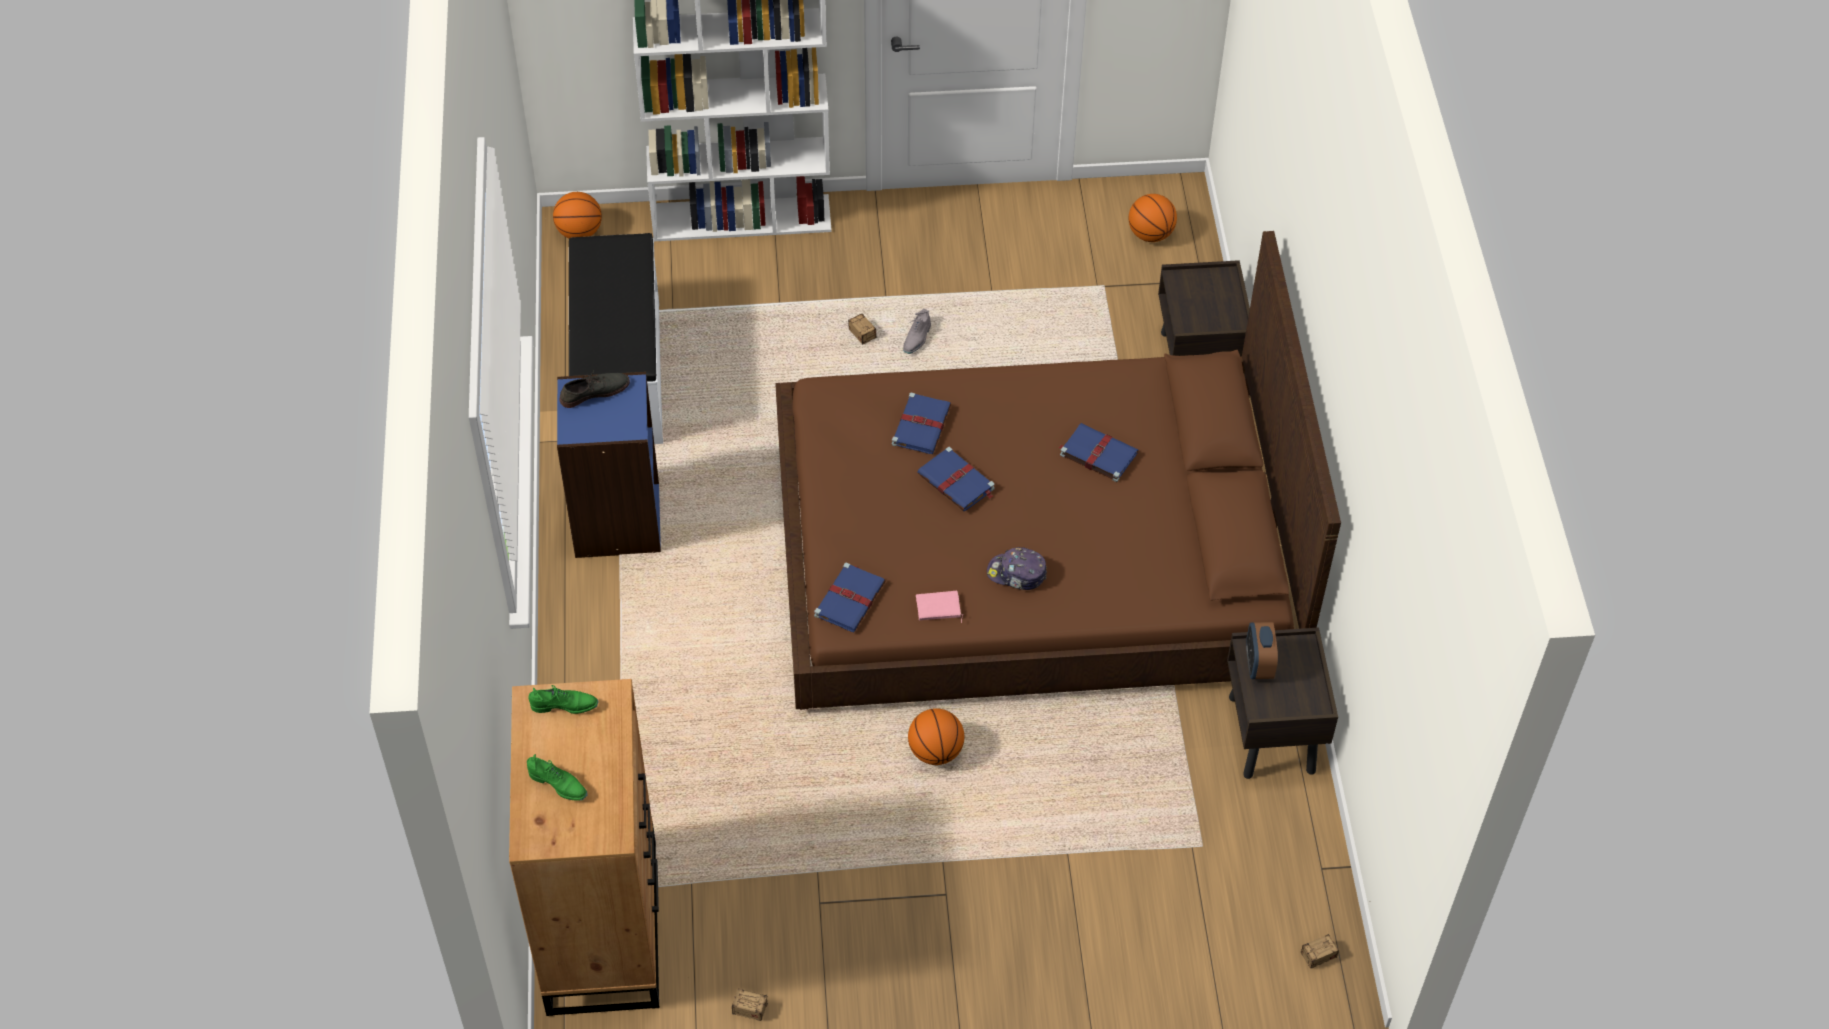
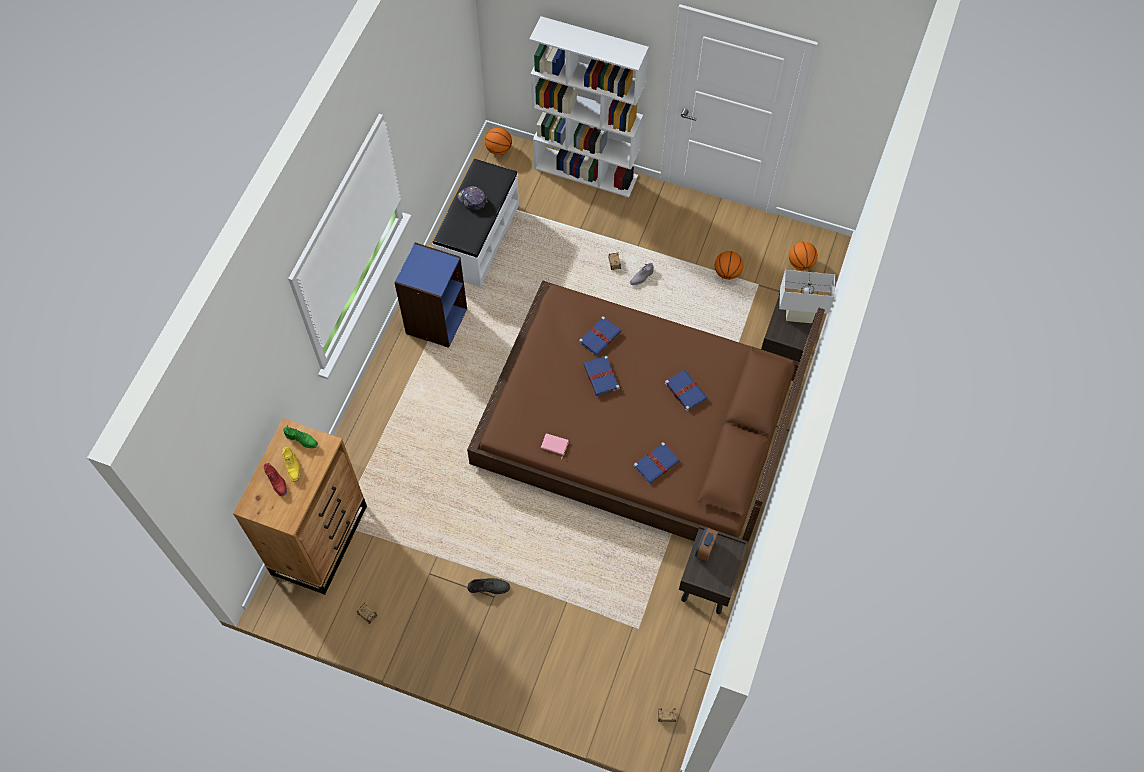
camera: 25 degrees right, 10 degrees up
(558, 784) = (277, 482): green shoe -> red shoe
(572, 751) = (292, 466): none -> yellow shoe
(594, 391) = (428, 258): grey shoe -> grey shoe (488, 587)
(850, 598) = (512, 421): blue book -> blue book (657, 463)
(935, 751) = (529, 516): basketball -> basketball (727, 273)
(1017, 574) = (605, 443): cap -> cap (472, 200)
(1209, 289) = (799, 316): none -> white table lamp

